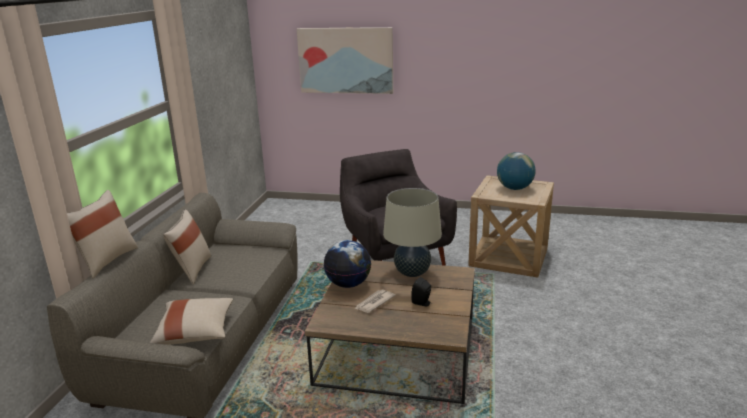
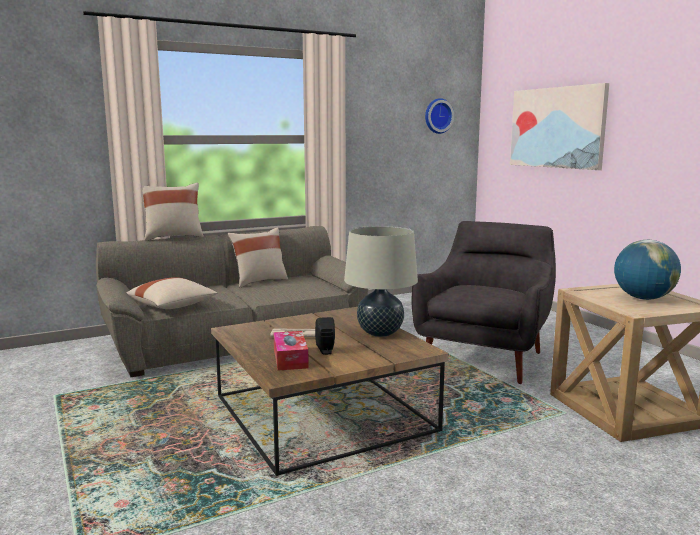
camera: 50 degrees right, 10 degrees down
(232, 56) = (437, 116): none -> wall clock
(348, 284) = (312, 319): globe -> none
(420, 320) = (290, 358): none -> tissue box

